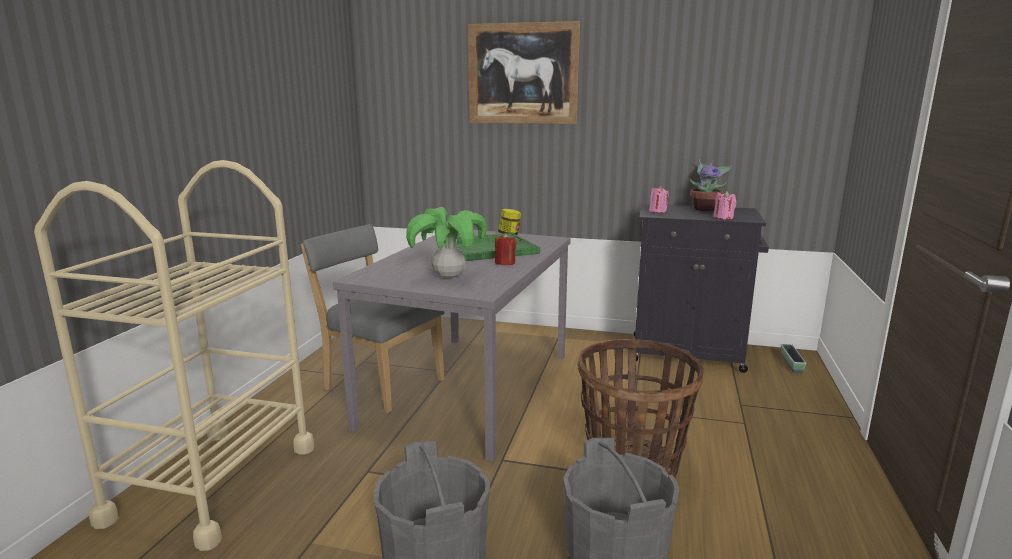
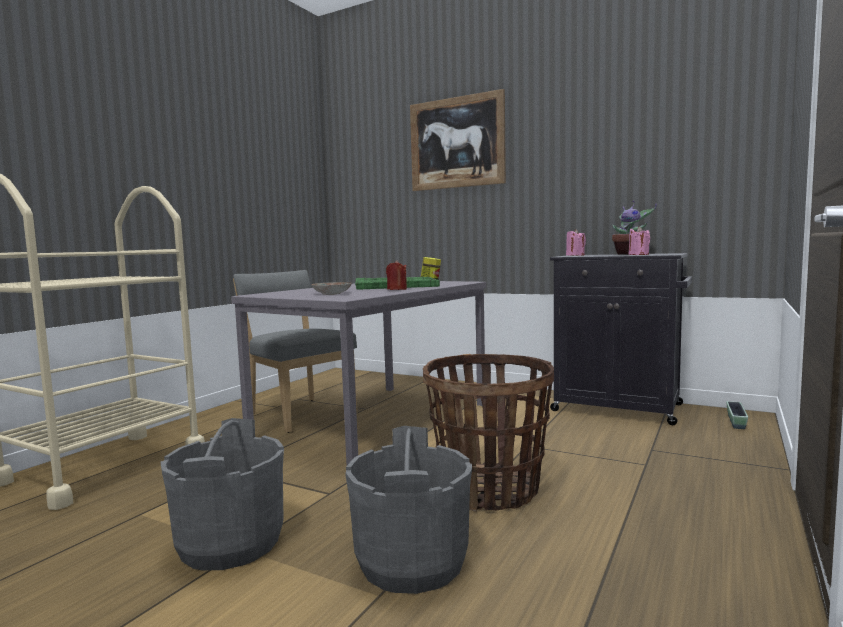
camera: 15 degrees right, 10 degrees down
(449, 276) = (332, 294): potted plant -> plate

